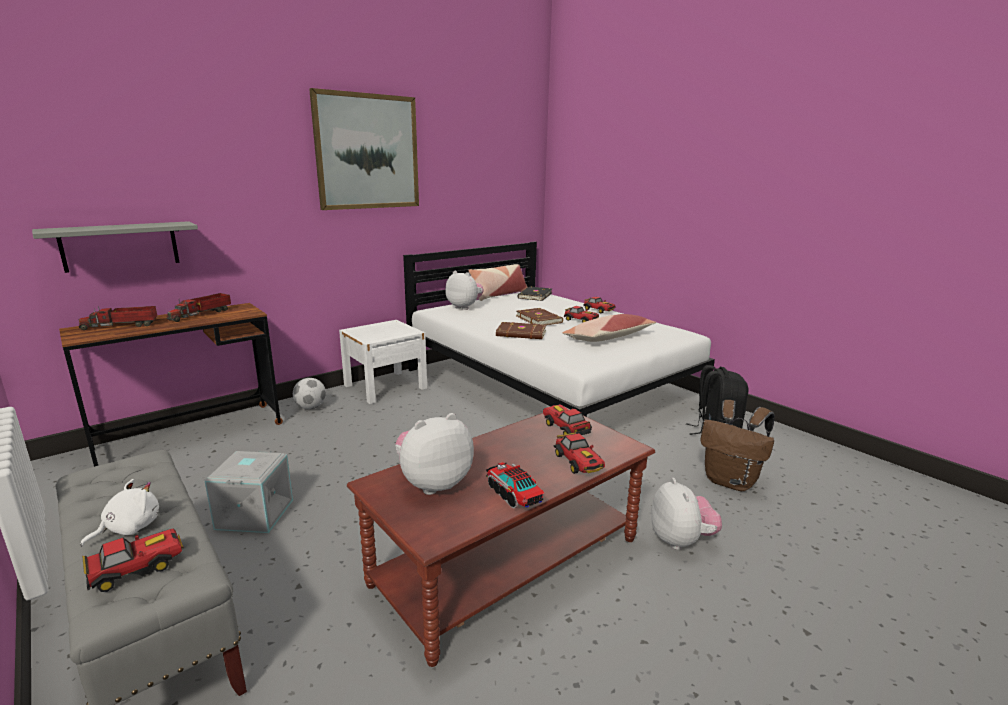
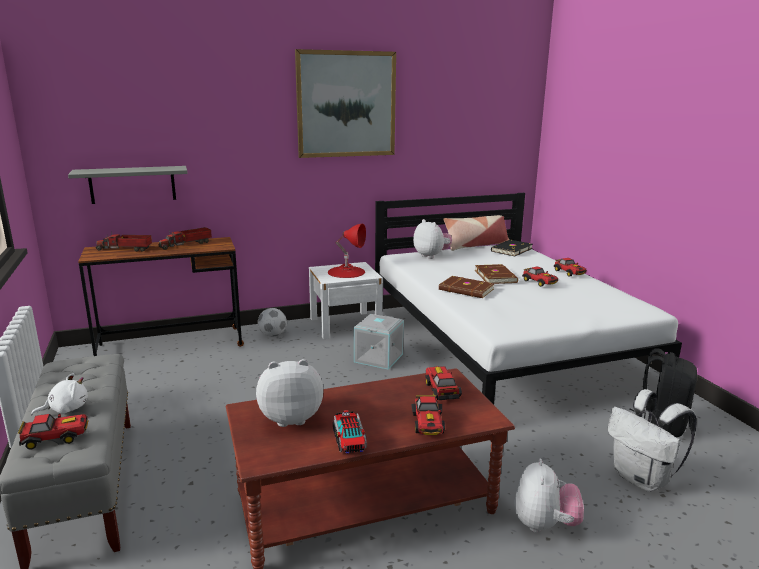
camera: 20 degrees right, 0 degrees up
(254, 514) = (186, 418): grey storage box -> grey storage box (378, 357)
(384, 330) = (346, 272): none -> red table lamp
(608, 338) = (555, 304): pillow -> none
(731, 481) = (642, 479): brown backpack -> white backpack

